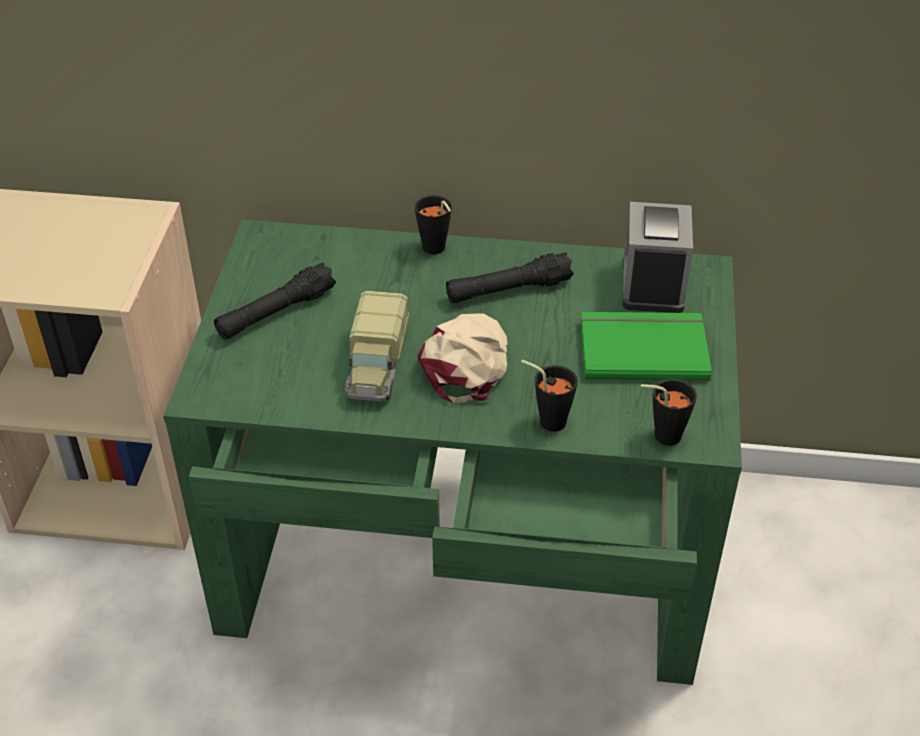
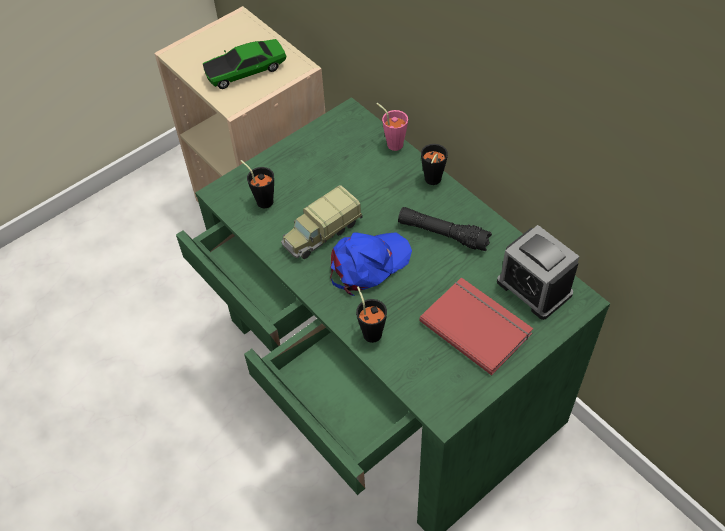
camera: 45 degrees right, 10 degrees up
(82, 251) = (246, 71): none -> toy car
(276, 313) = (306, 167): black flashlight -> none
(346, 237) = (392, 142): none -> pink cup
(466, 362) = (368, 264): beige cap -> blue cap
(642, 348) = (477, 325): green book -> red book
(652, 284) = (534, 288): alarm clock -> alarm clock turned 90 degrees counterclockwise
(661, 435) = (421, 388): black cup -> black cup (262, 199)

